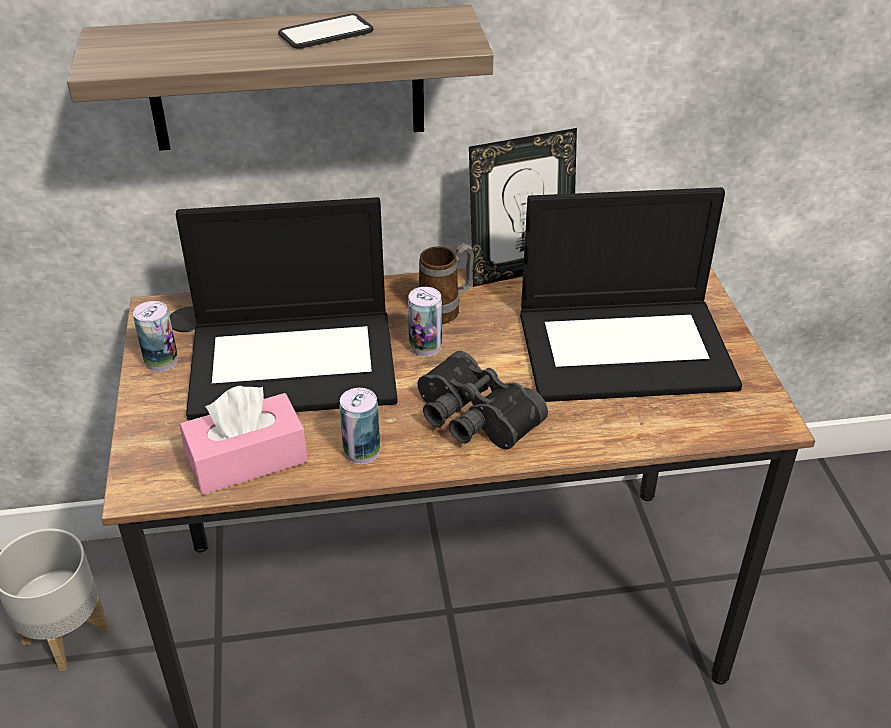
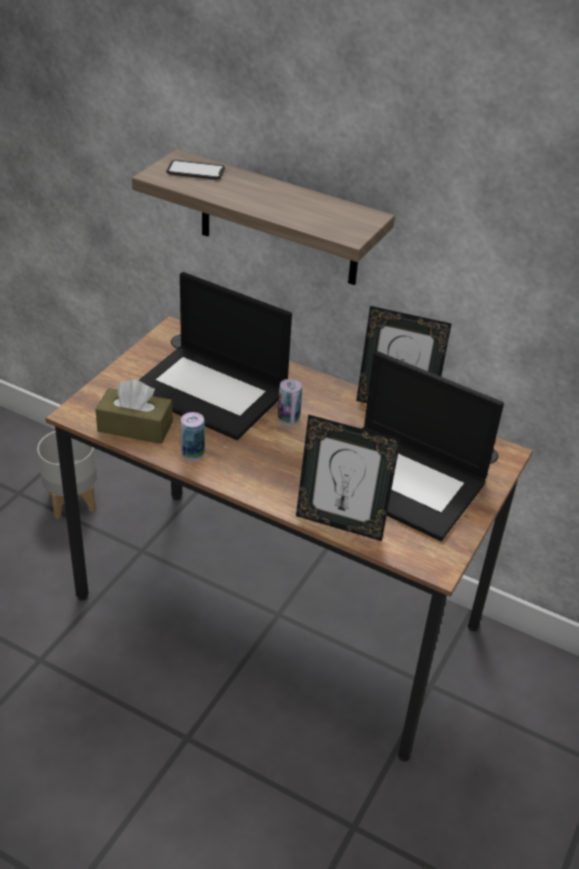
camera: 35 degrees right, 0 degrees up
(161, 361) = (147, 357): can -> none
(247, 460) = (135, 427): pink tissue box -> brown tissue box
(326, 33) = (288, 200): phone -> phone (195, 171)
(446, 310) = (324, 406): mug -> none
(472, 419) = (267, 470): black binoculars -> none
(623, 433) = (340, 523): none -> picture frame

